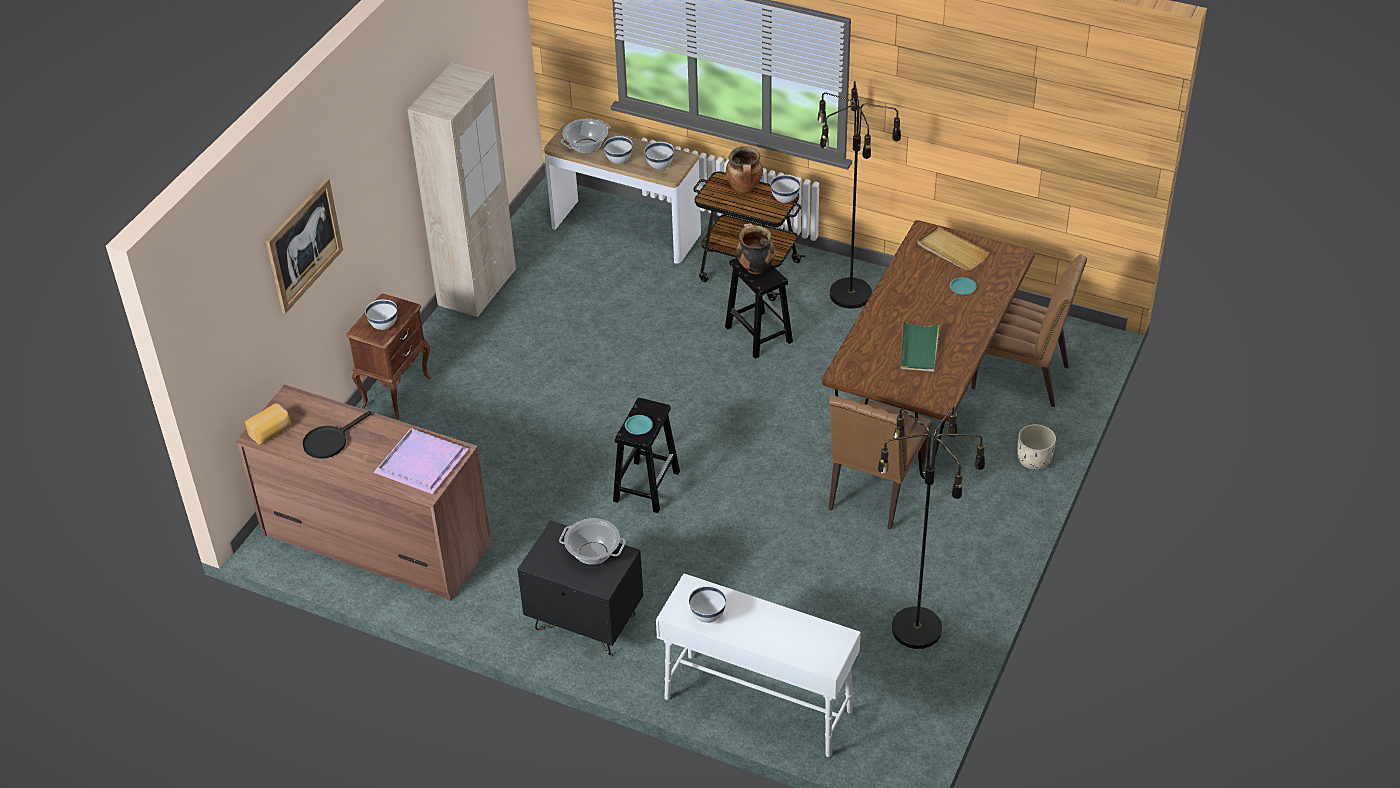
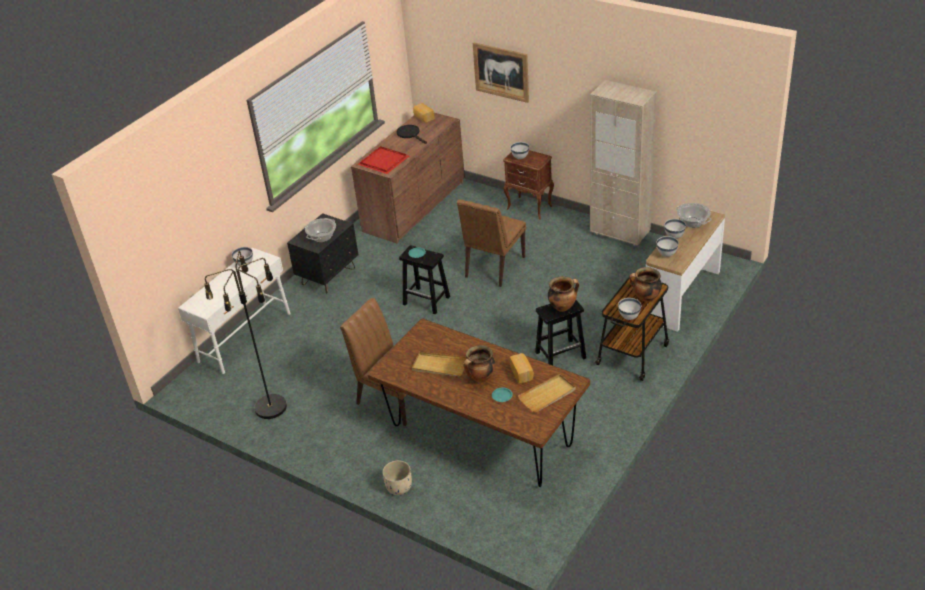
camera: 100 degrees right, 5 degrees down
(423, 462) = (383, 162): purple tray -> red tray
(849, 295) = (600, 405): floor lamp -> none
(917, 274) = (522, 373): none -> bread
(919, 348) = (439, 366): green tray -> beige tray
(934, 309) = (480, 378): none -> cooking pot
(1019, 377) = (489, 492): brown chair -> brown chair (495, 266)

